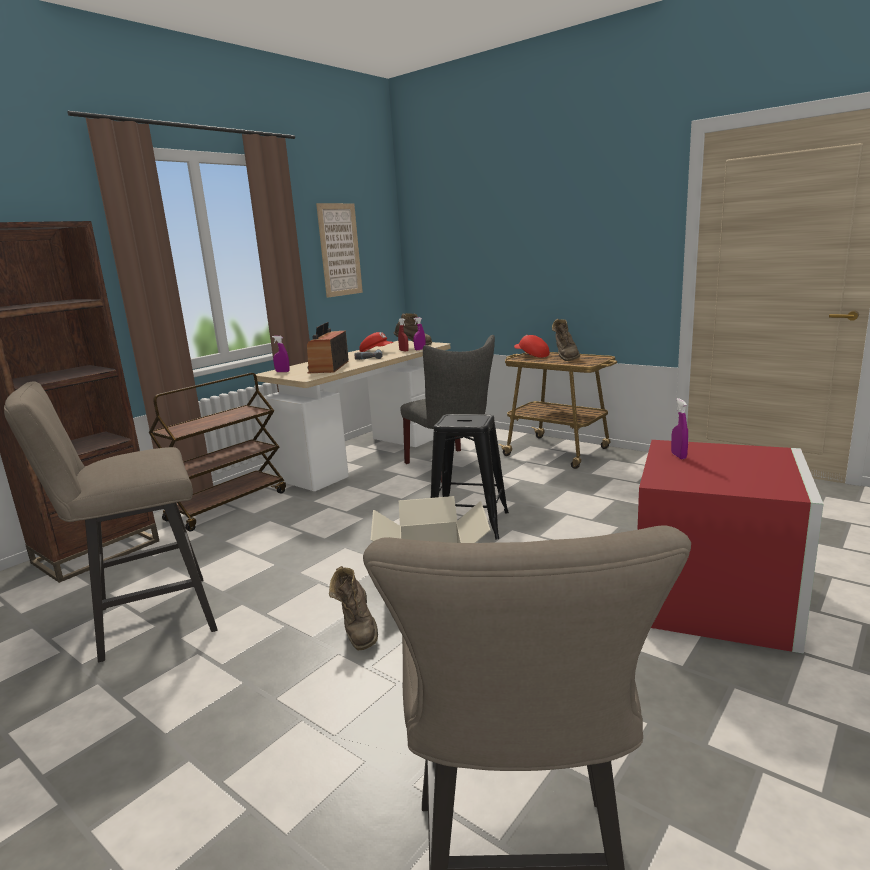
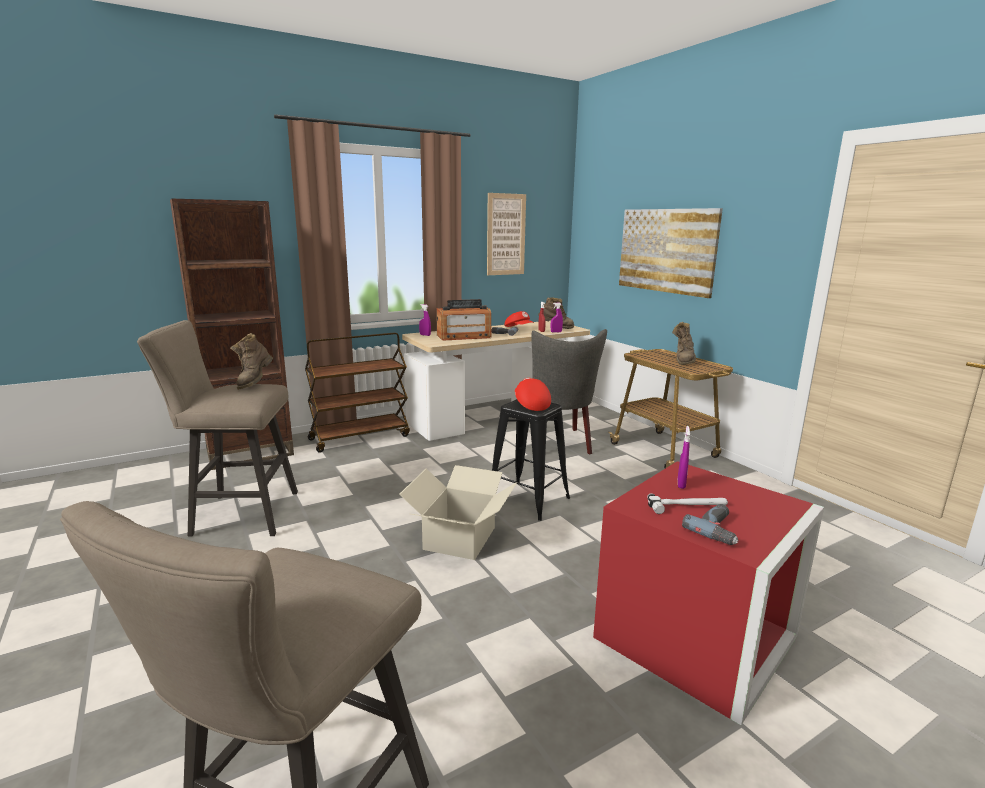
camera: 20 degrees right, 0 degrees up
(329, 367) = (464, 336): radio -> radio turned 135 degrees counterclockwise
(358, 630) = (366, 567): brown boot -> brown boot (254, 383)
(520, 250) = (666, 250): none -> picture
(531, 355) = (654, 353): red cap -> red cap (530, 404)
(705, 471) = (687, 506): none -> hammer
(750, 482) = (719, 530): none -> power drill

